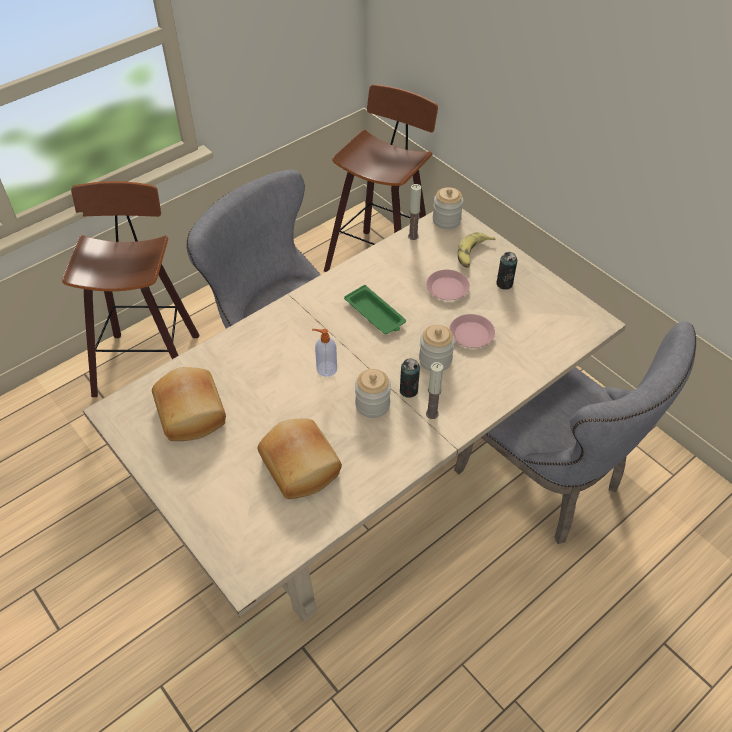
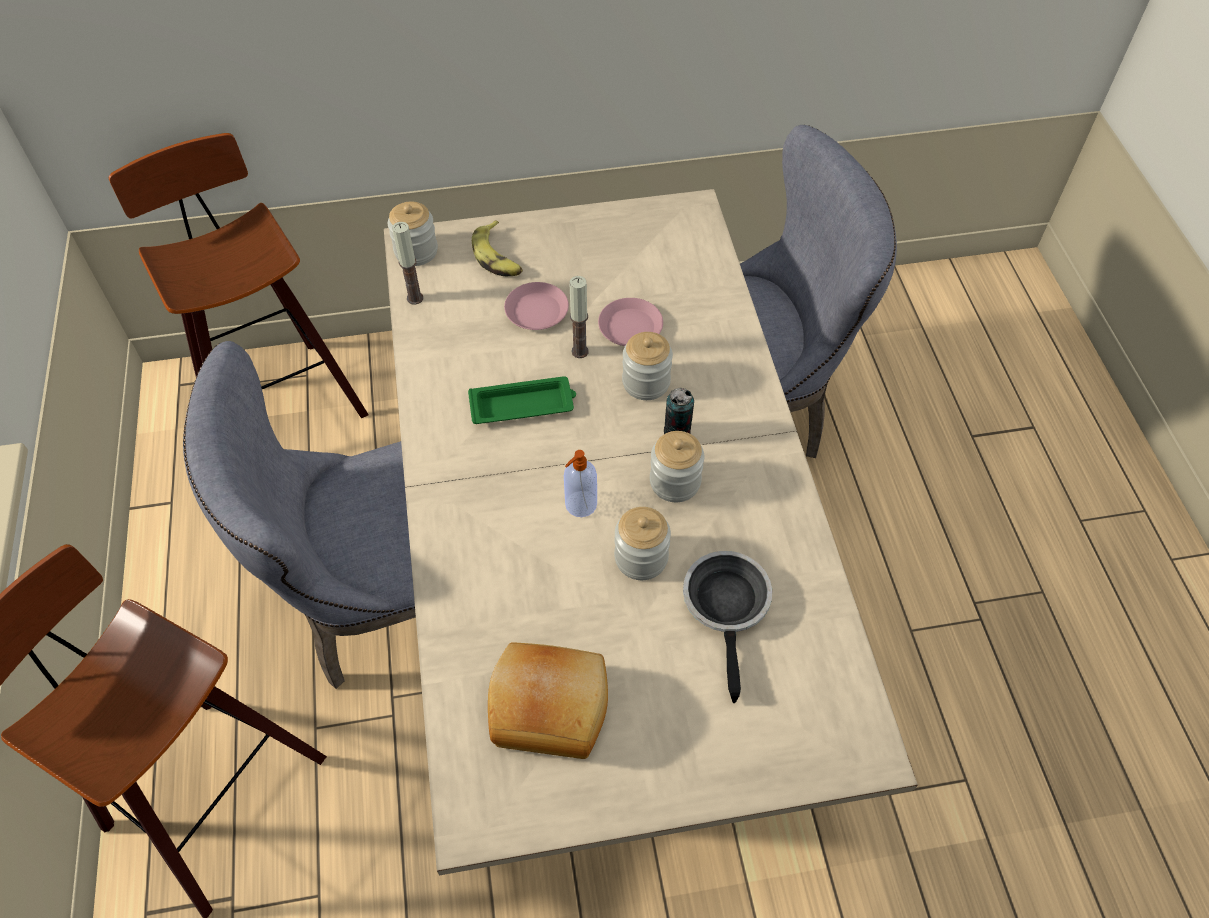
camera: 60 degrees left, 5 degrees up
(302, 466) = (727, 607): bread -> frying pan
(309, 411) = (641, 558): none -> jar
(432, 413) = (728, 428): candle -> candle (580, 351)
(504, 284) = (572, 254): can -> none

